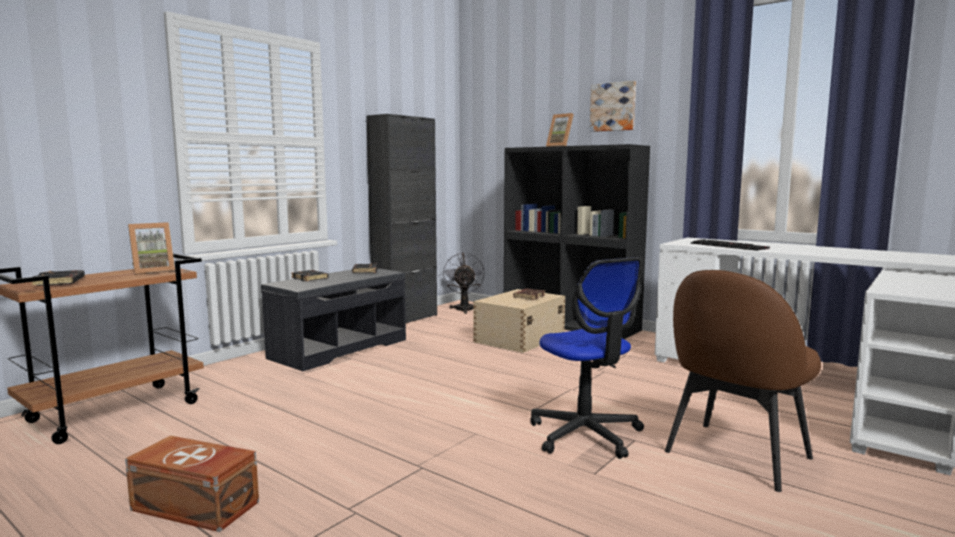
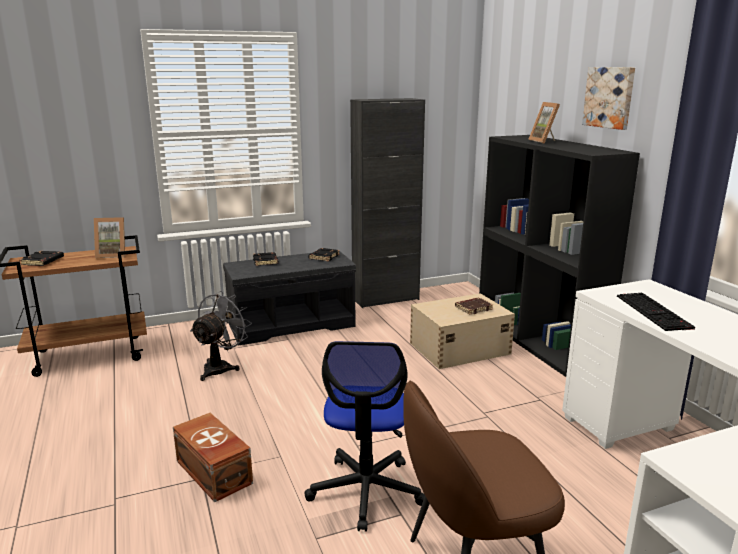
camera: 30 degrees right, 10 degrees up
(195, 507) = (42, 460): brown storage box -> brown storage box (213, 473)
(464, 308) = (455, 295): grey fan -> grey fan (221, 367)

